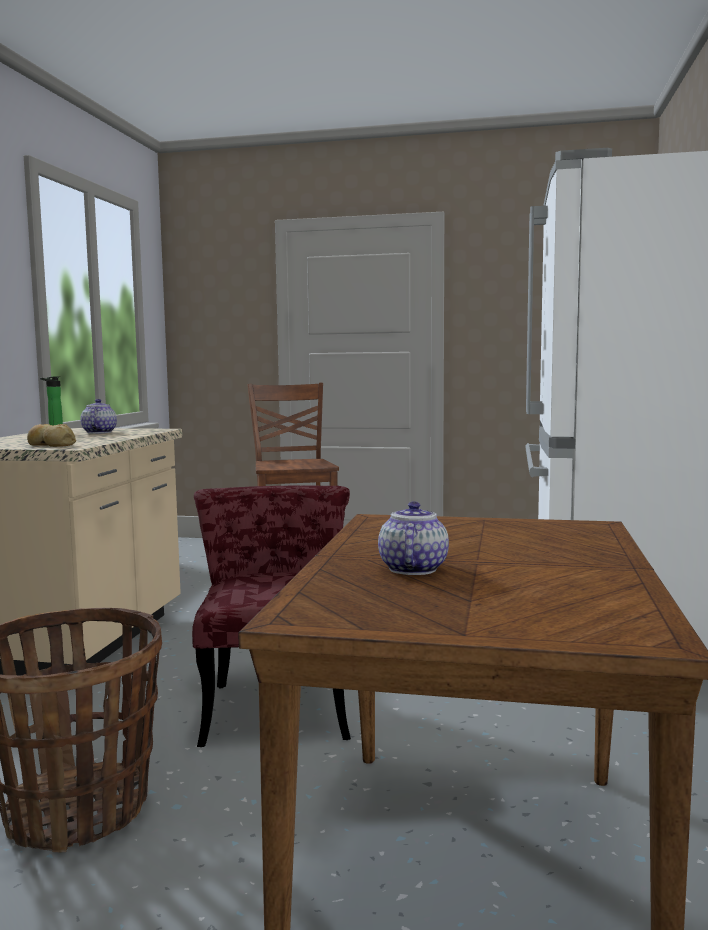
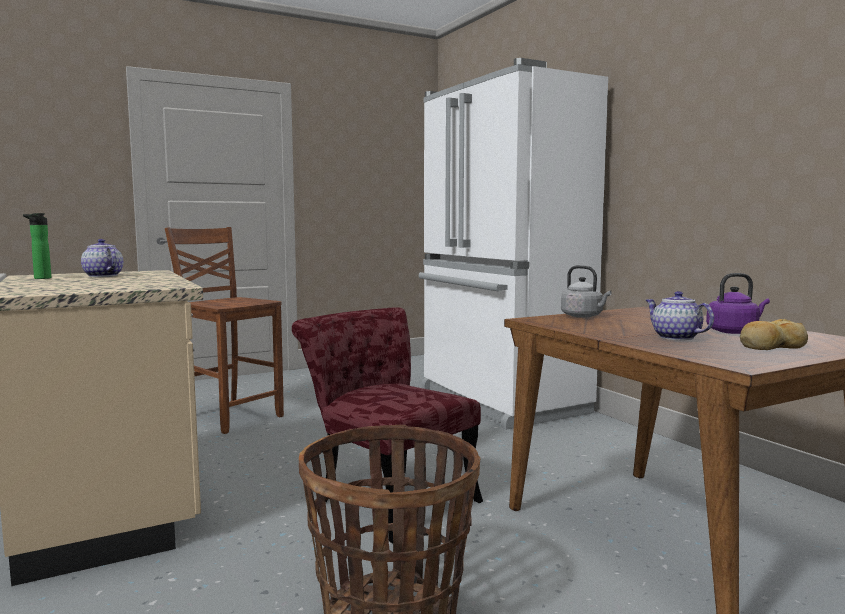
camera: 40 degrees left, 0 degrees up
(51, 444) = (136, 286): bread -> bread (770, 346)
(455, 523) = (583, 316): none -> grey kettle
(538, 577) = (734, 331): none -> purple kettle

